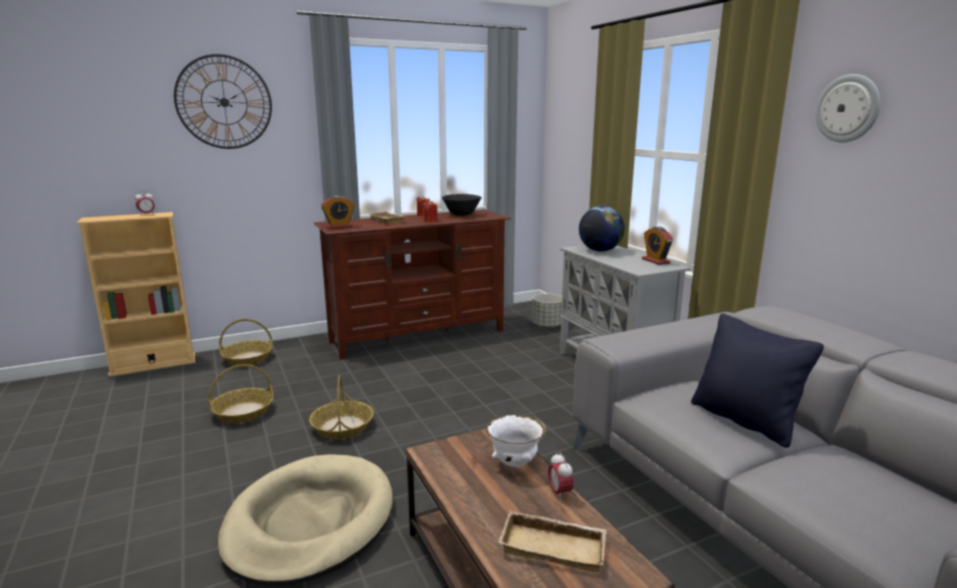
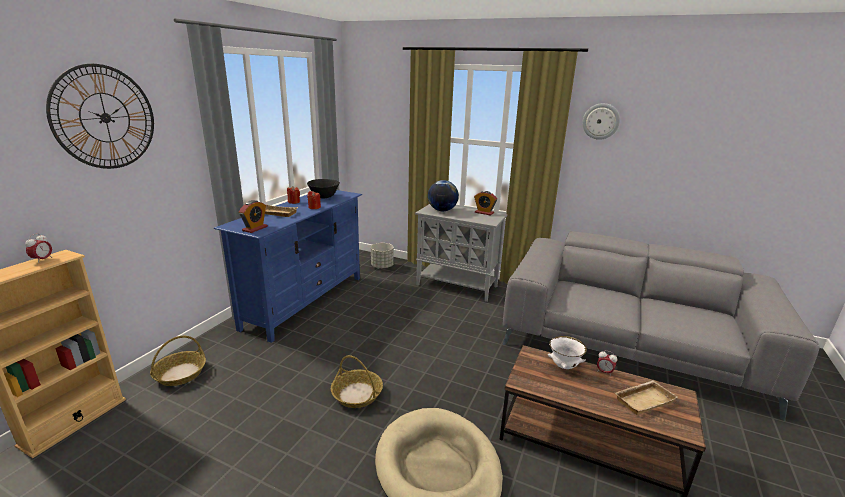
camera: 40 degrees left, 5 degrees up
(243, 412) = (257, 421): basket -> none
(418, 335) = (305, 301): brown tv stand -> blue tv stand
(744, 420) = (612, 299): black pillow -> none

